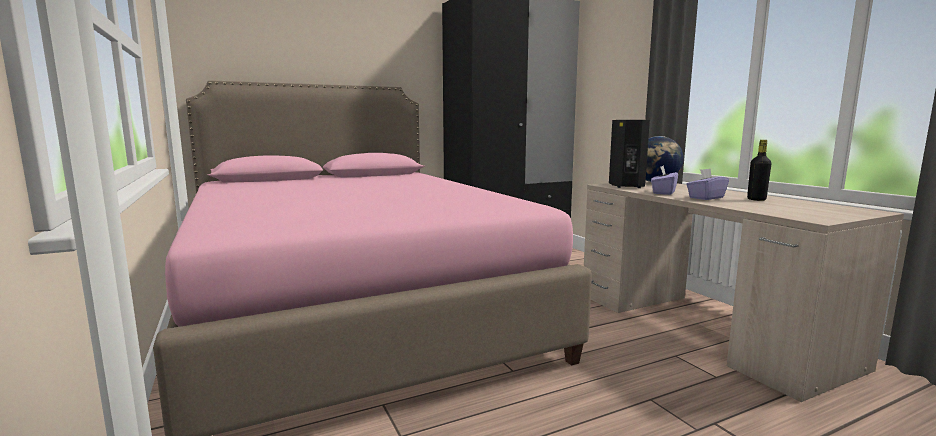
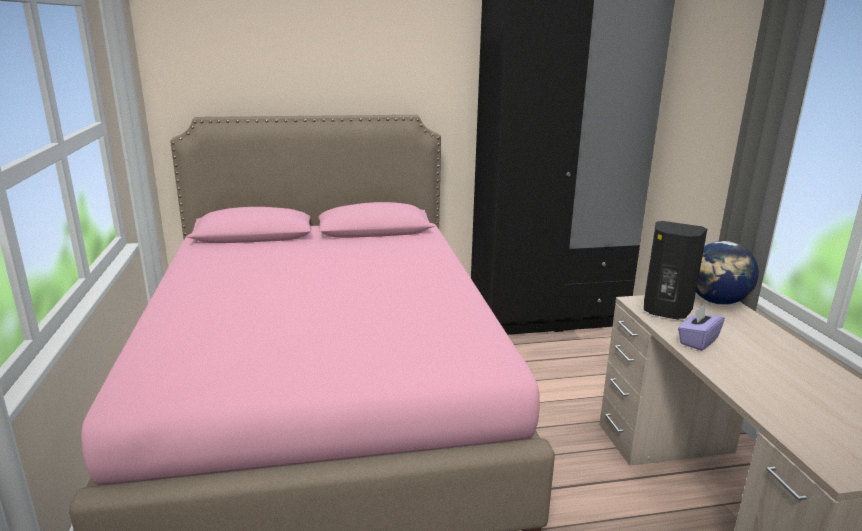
camera: 15 degrees right, 10 degrees up
(705, 198) = (743, 368): purple tissue box -> none
(756, 199) = (813, 385): black bottle -> none

